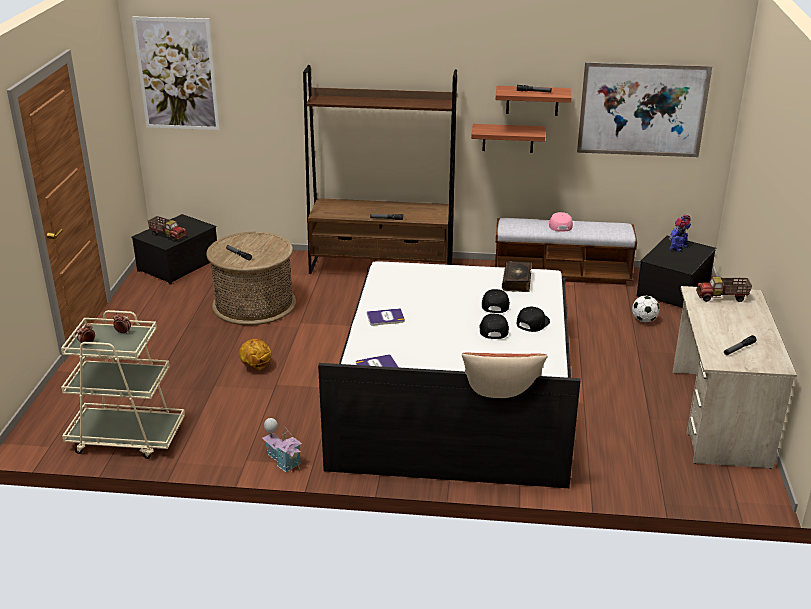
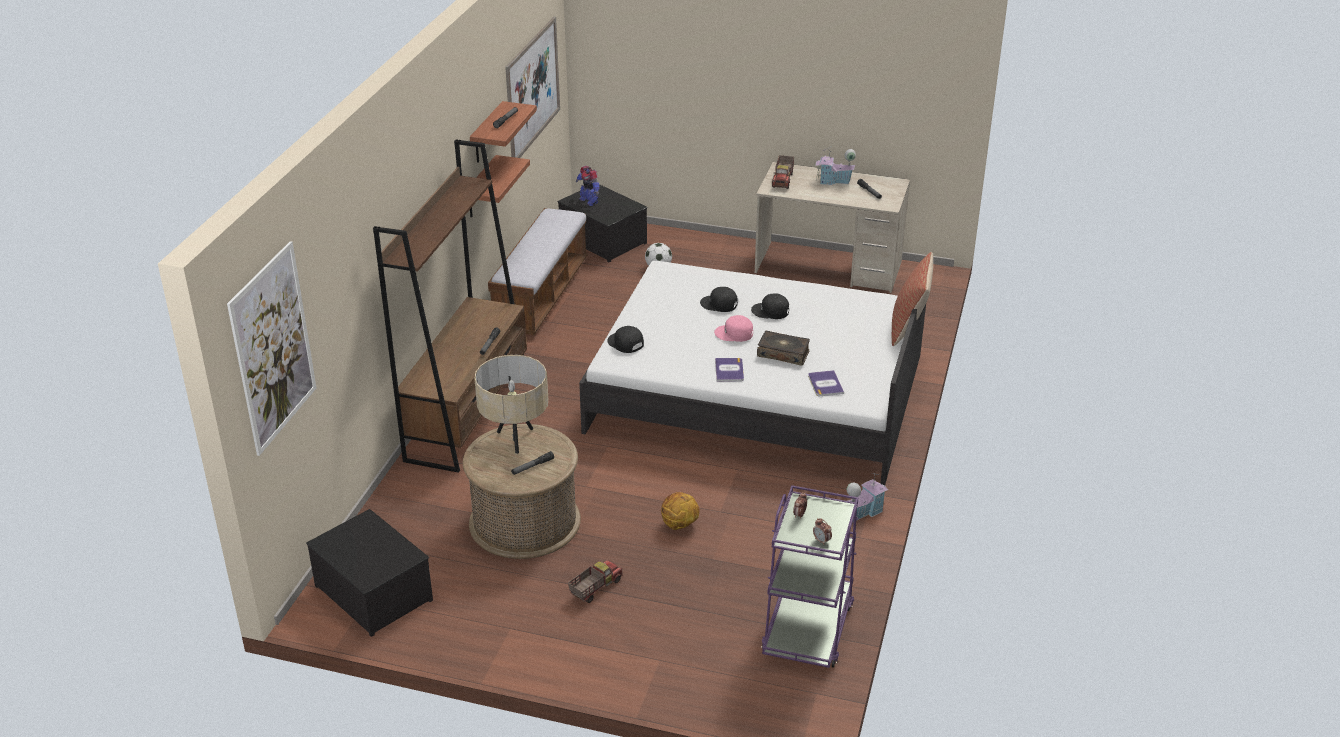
camera: 80 degrees left, 5 degrees up
(126, 438) = (807, 628): beige cart -> purple cart
(168, 235) = (380, 555): toy truck -> toy truck (595, 588)
(268, 245) = (515, 441): none -> beige table lamp
(517, 282) = (674, 285): book -> book (783, 353)
(532, 322) = (760, 289): black cap -> black cap (625, 343)
(559, 225) = (536, 246): pink cap -> pink cap (734, 333)
(745, 326) = (834, 181): none -> toy house

